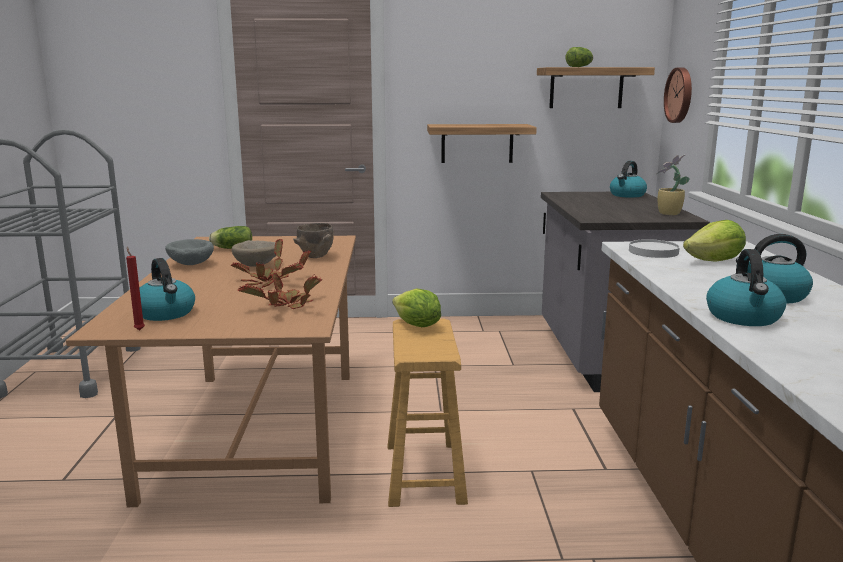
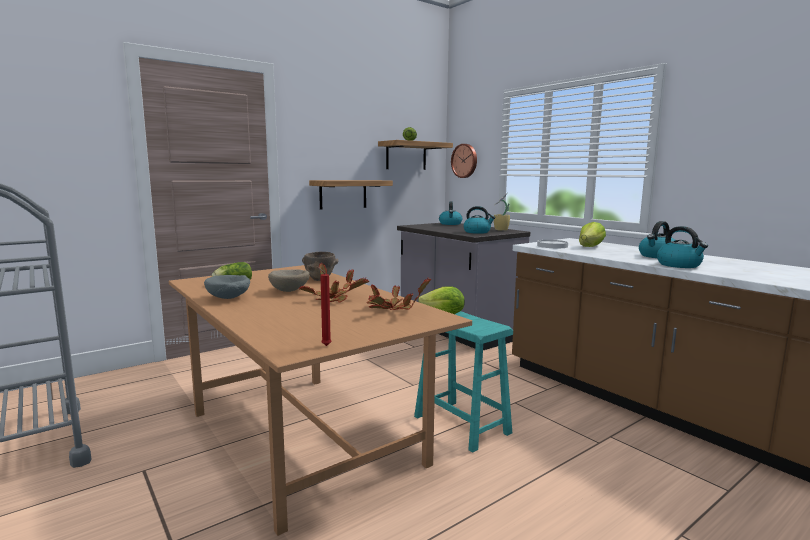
camera: 35 degrees left, 5 degrees down
(166, 313) = (313, 331): kettle -> kettle (477, 232)
(425, 473) = (461, 424): brown stool -> turquoise stool

